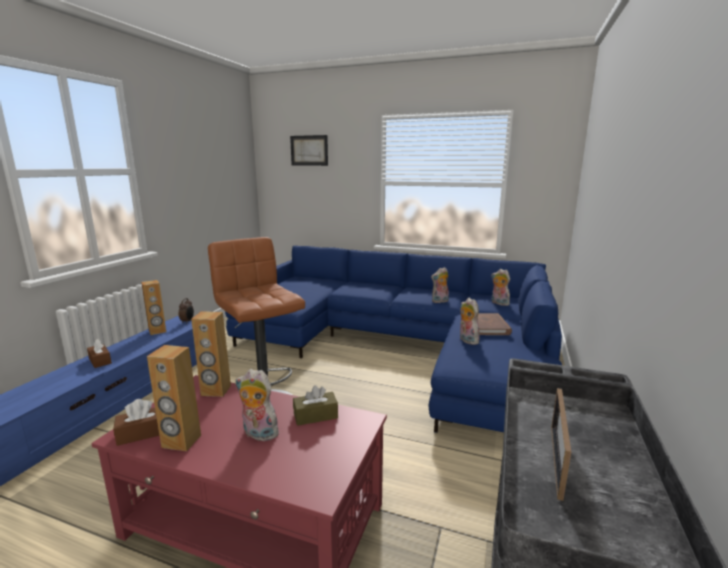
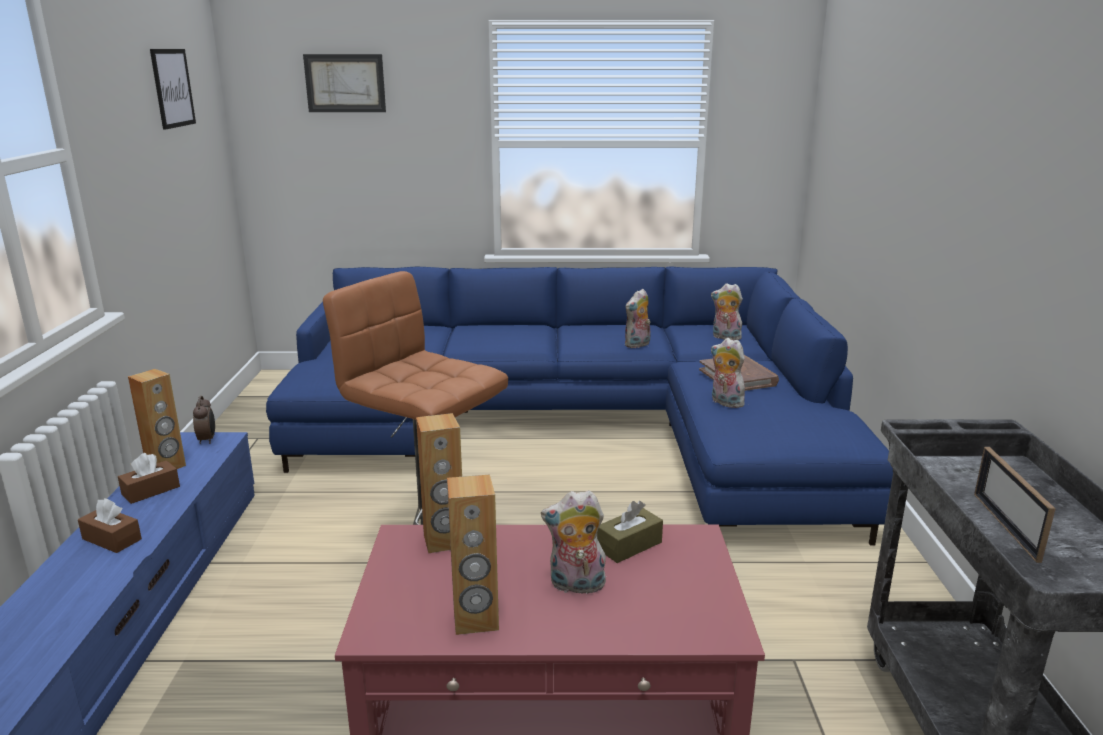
camera: 20 degrees left, 5 degrees up
(142, 433) = (401, 623): brown tissue box -> brown tissue box (151, 490)
(216, 149) = (172, 88): none -> picture

